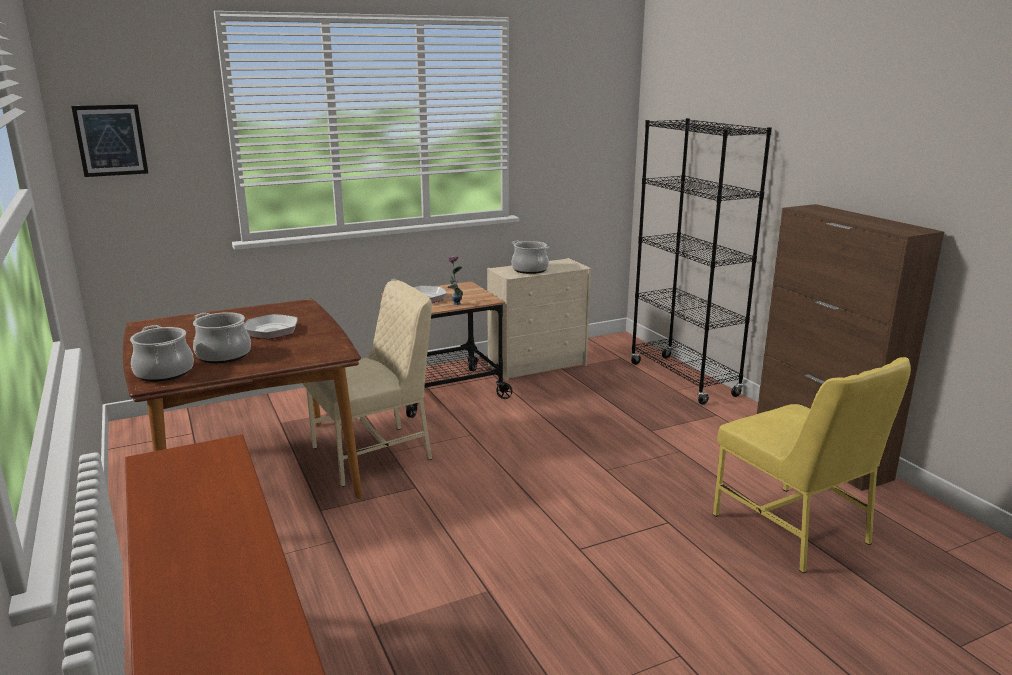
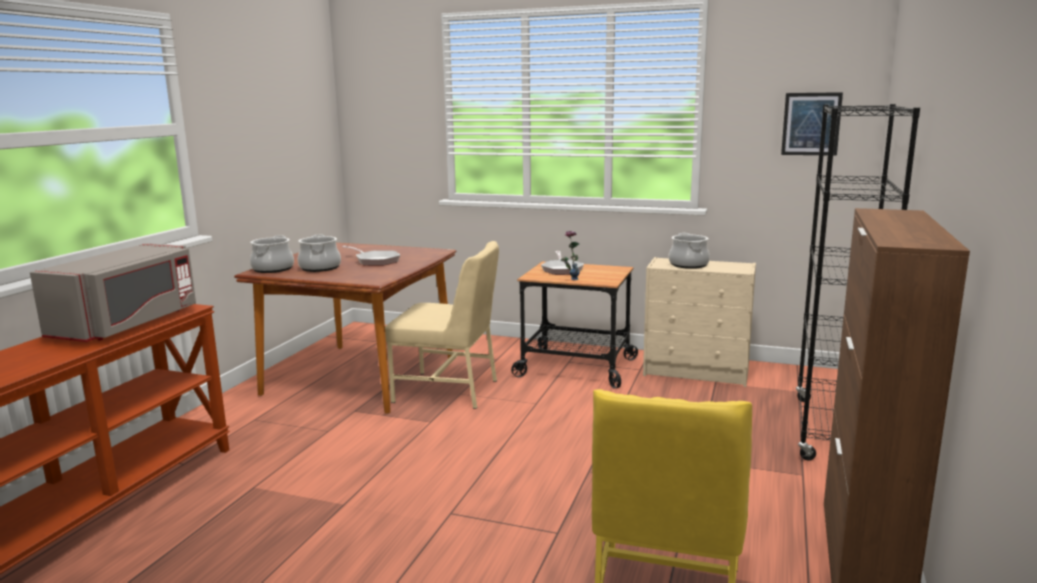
camera: 45 degrees right, 5 degrees down
(111, 140) = (369, 113): picture -> picture (811, 124)
(209, 491) = (128, 324): none -> grey microwave

